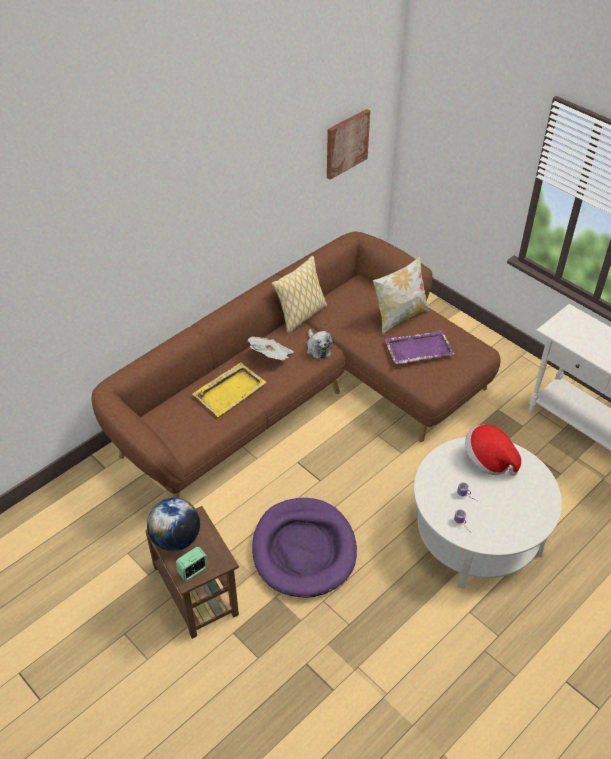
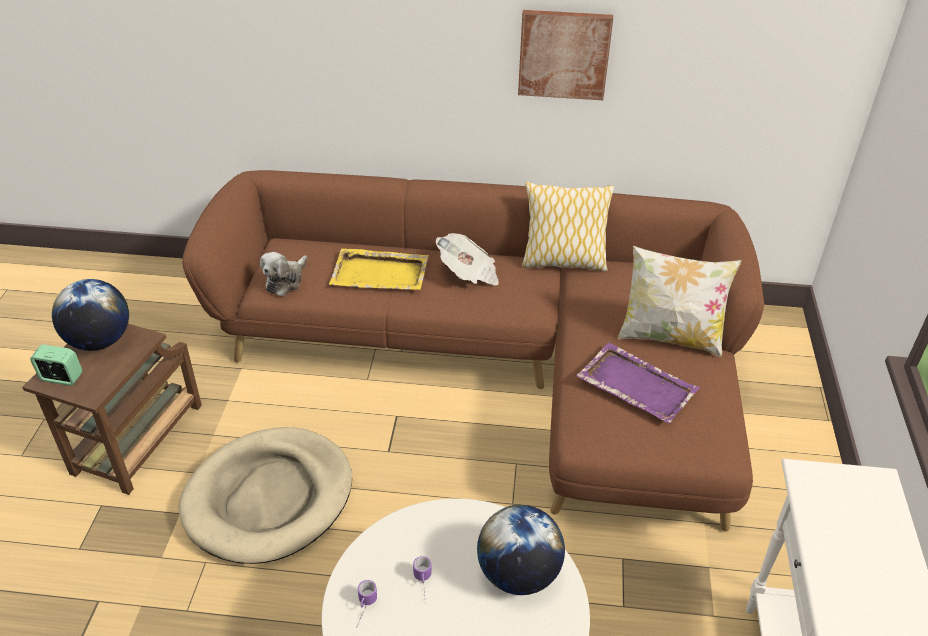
camera: 50 degrees right, 5 degrees down
(304, 550) = (269, 498): purple dog bed -> beige dog bed
(318, 348) = (529, 302): plush toy -> plush toy (285, 281)
(346, 143) = (757, 56): picture -> picture (564, 54)
(488, 460) = (518, 574): hat -> globe

